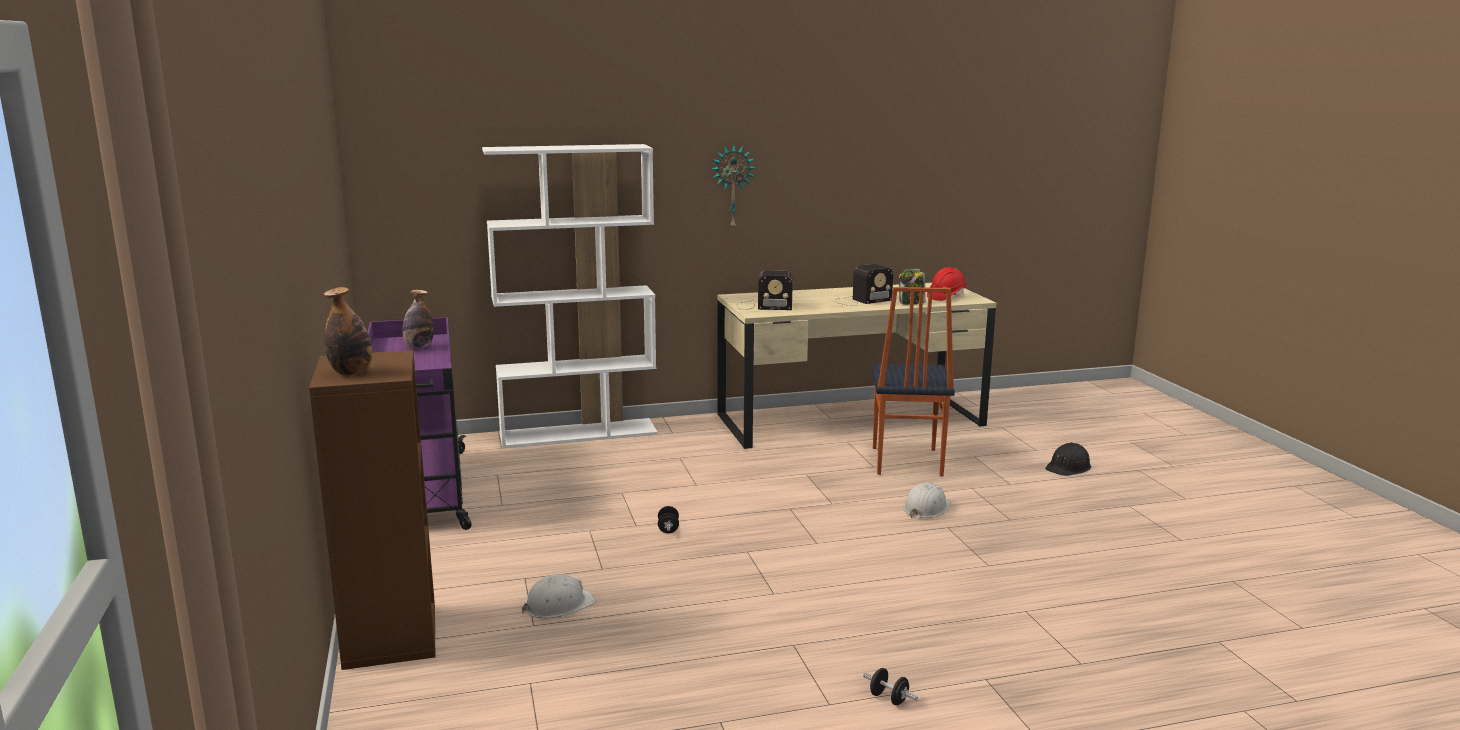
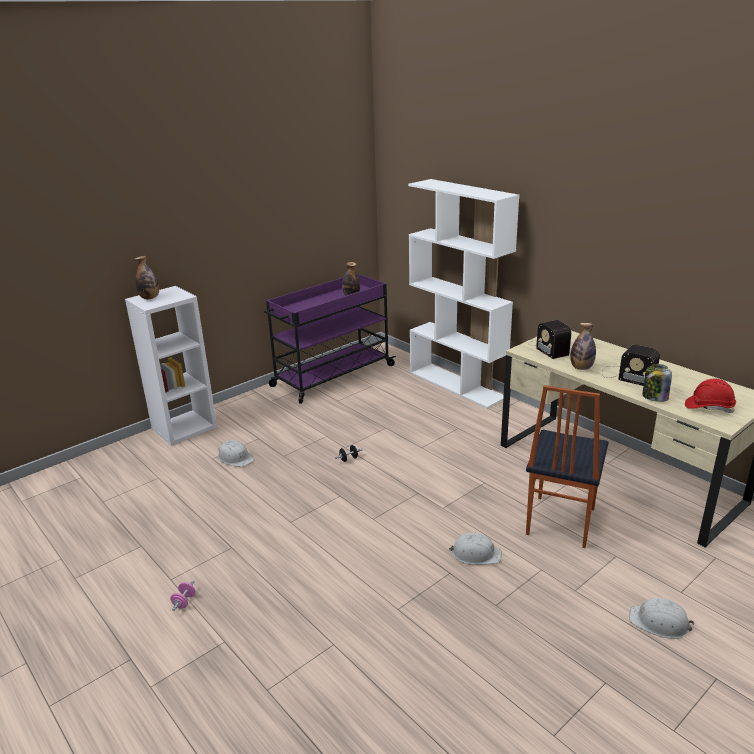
camera: 65 degrees right, 10 degrees up
(389, 635) = (184, 427): brown bookcase -> white bookcase
(732, 187) = (582, 243): wall clock -> none
(825, 307) = (581, 368): none -> bottle
(888, 698) = (184, 602): black dumbbell -> pink dumbbell
(905, 461) = (559, 521): chair -> chair turned 45 degrees counterclockwise
(1068, 467) = (659, 622): black hard hat -> white hard hat

